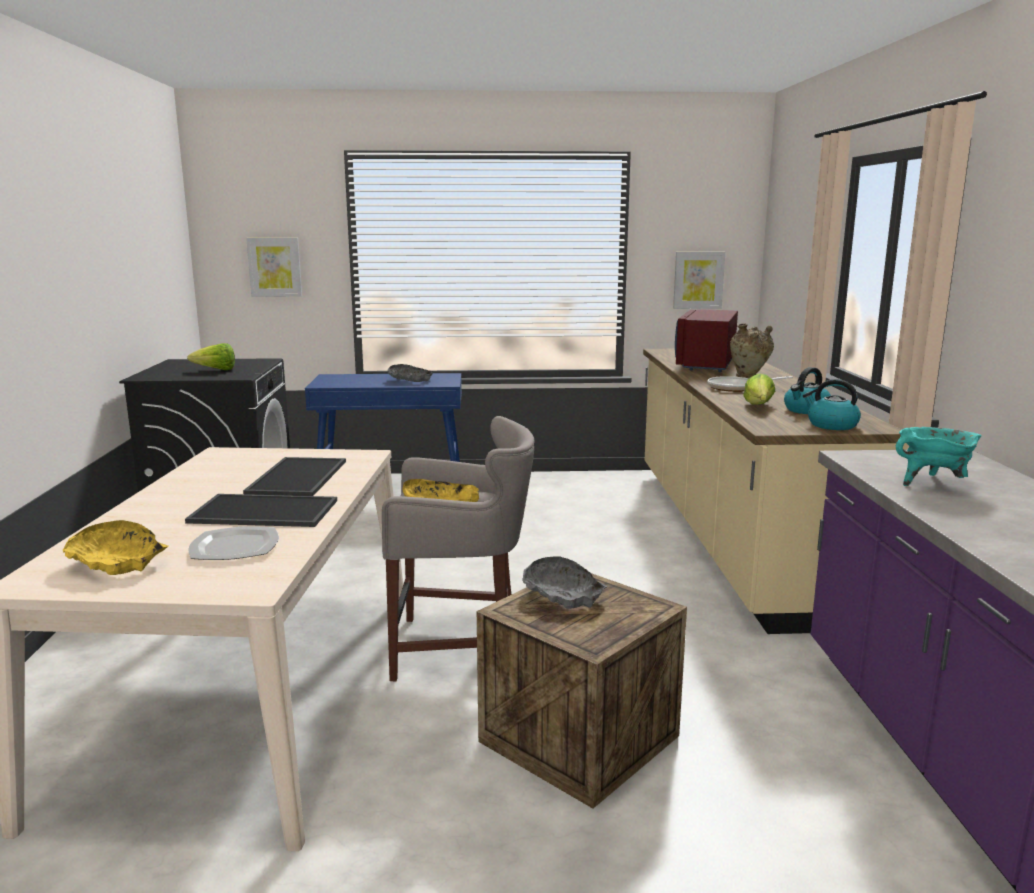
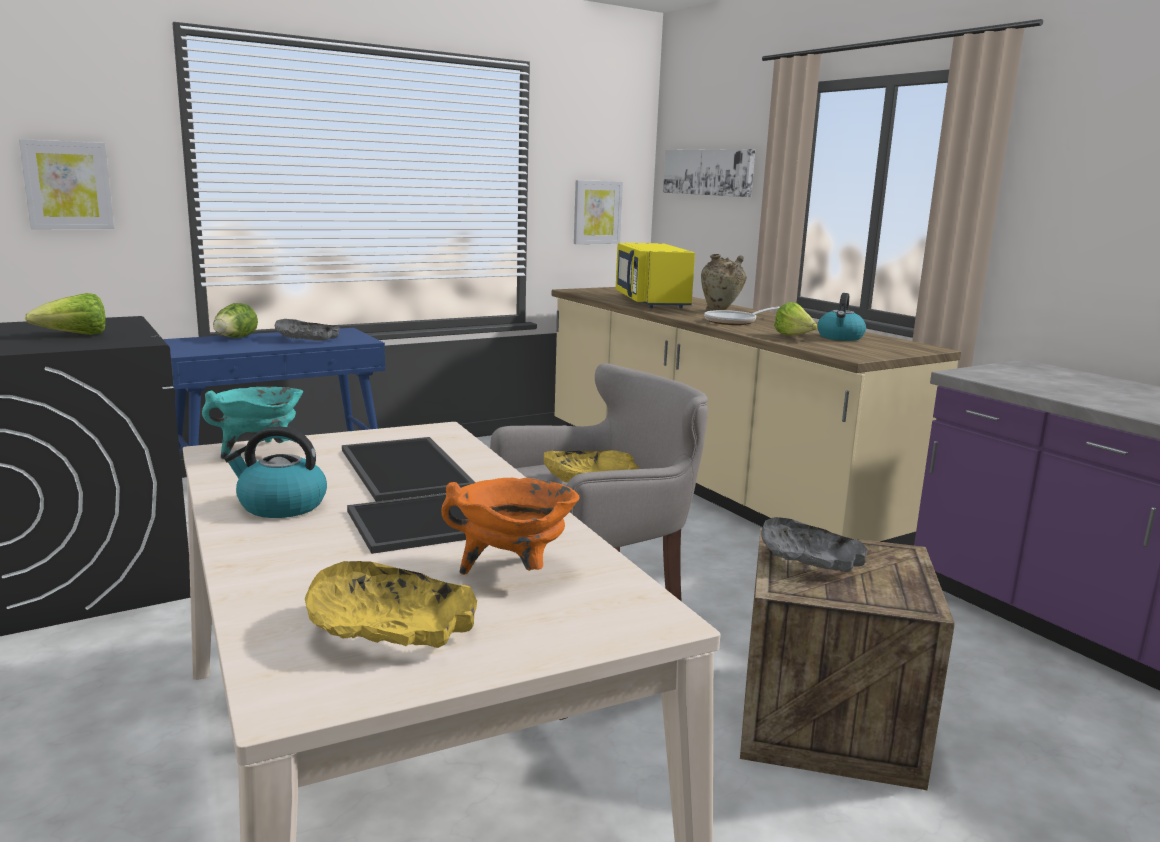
camera: 30 degrees left, 0 degrees up
(234, 548) = (514, 572): plate -> orange cooking pot
(366, 376) = (235, 338): none -> lettuce
(705, 364) = (650, 301): red microwave -> yellow microwave
(791, 243) = (708, 172): none -> picture
(831, 425) = (891, 349): kettle -> kettle (281, 506)
(932, 483) = (1074, 390): turquoise cooking pot -> turquoise cooking pot (260, 452)

